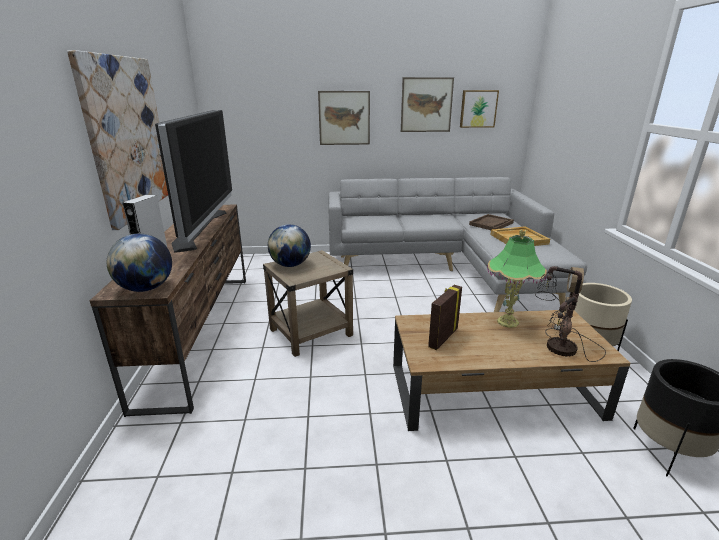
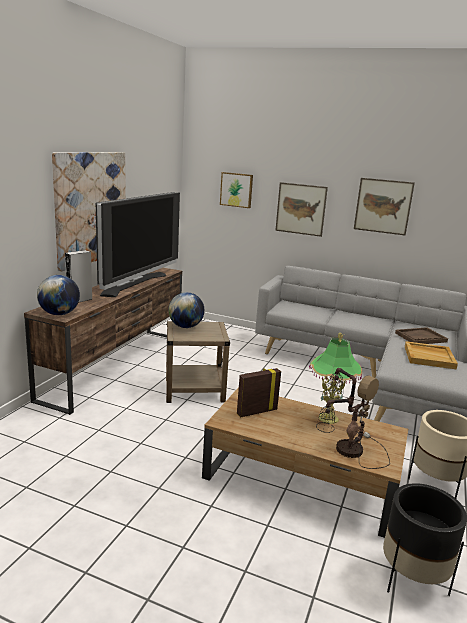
camera: 25 degrees right, 5 degrees down
(478, 109) = (439, 216): picture -> picture (236, 190)

